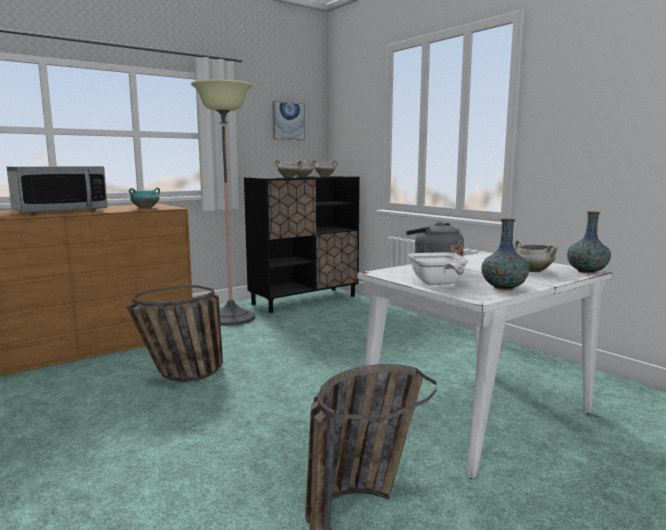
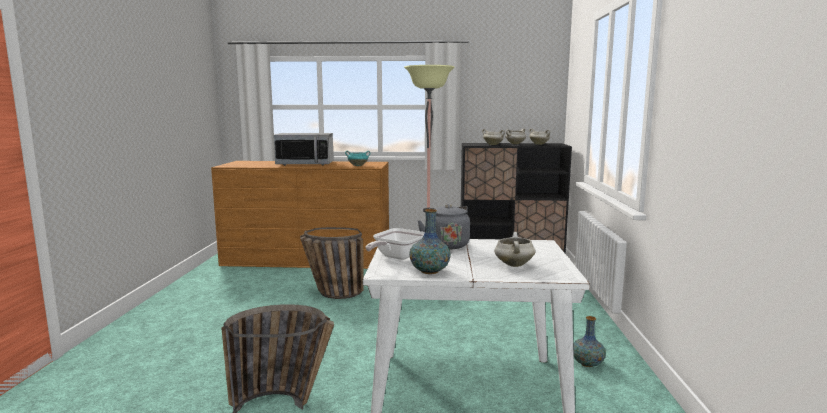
camera: 40 degrees right, 0 degrees up
(288, 121) = (519, 90): picture -> none
(586, 271) = (564, 276): vase -> vase (587, 363)

